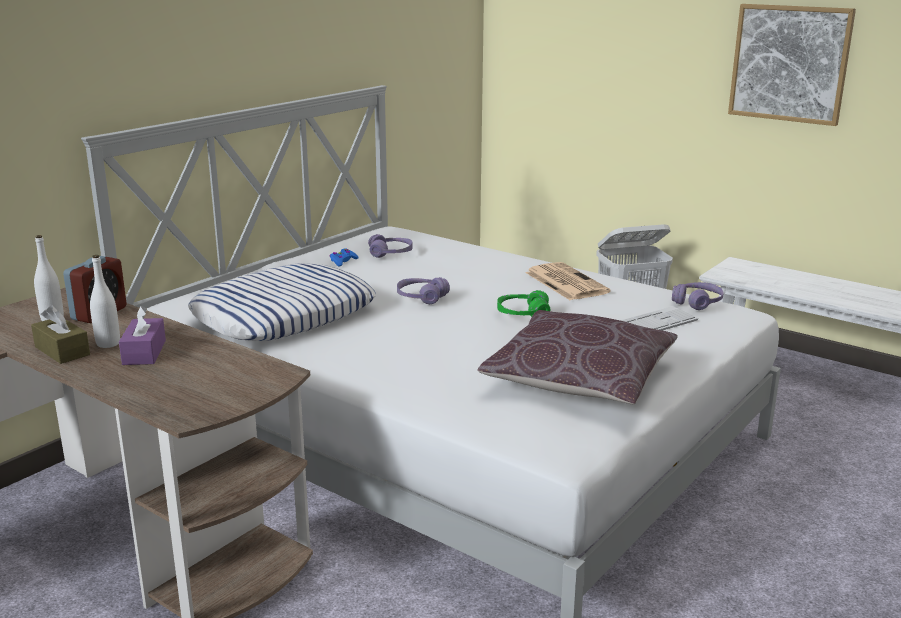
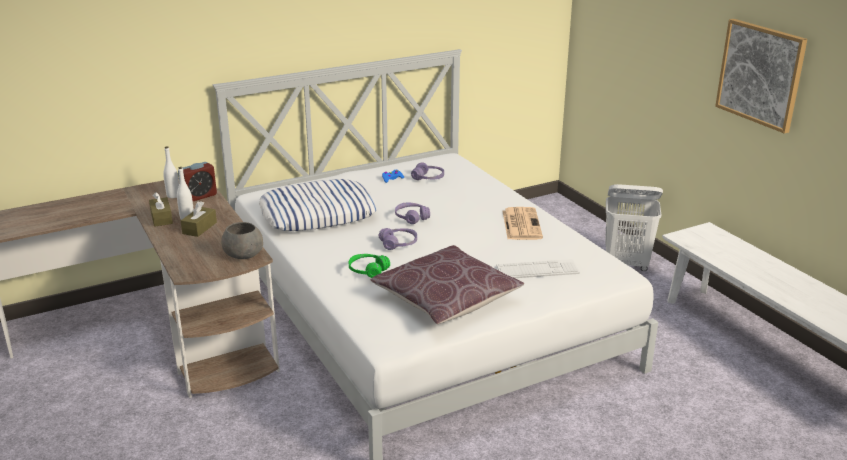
camera: 25 degrees right, 5 degrees up
(144, 352) = (199, 228): purple tissue box -> brown tissue box
(258, 373) = (244, 254): none -> grey bowl
(523, 314) = (462, 244): green headphones -> green headphones (368, 271)
(697, 303) = (597, 260): purple headphones -> purple headphones (398, 244)

